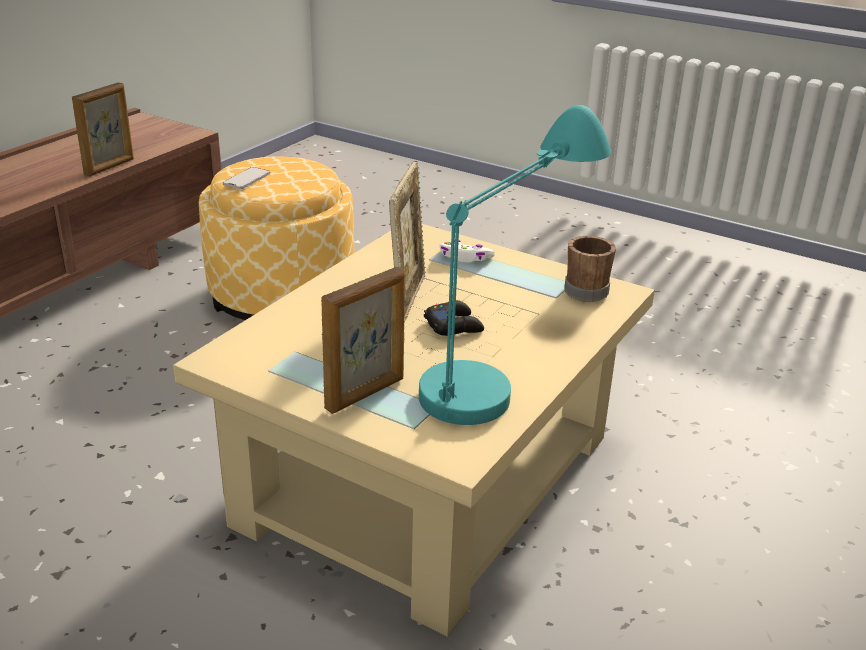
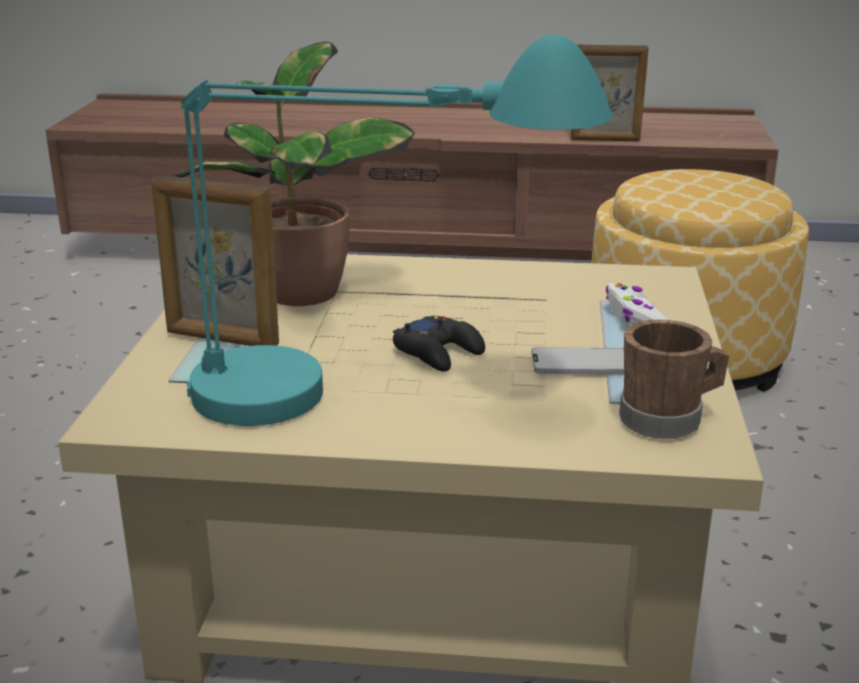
camera: 65 degrees right, 5 degrees down
(247, 179) = (664, 181): phone -> phone (583, 364)
(316, 348) = (299, 294): none -> potted plant
(408, 298) = (477, 312): picture frame -> none

